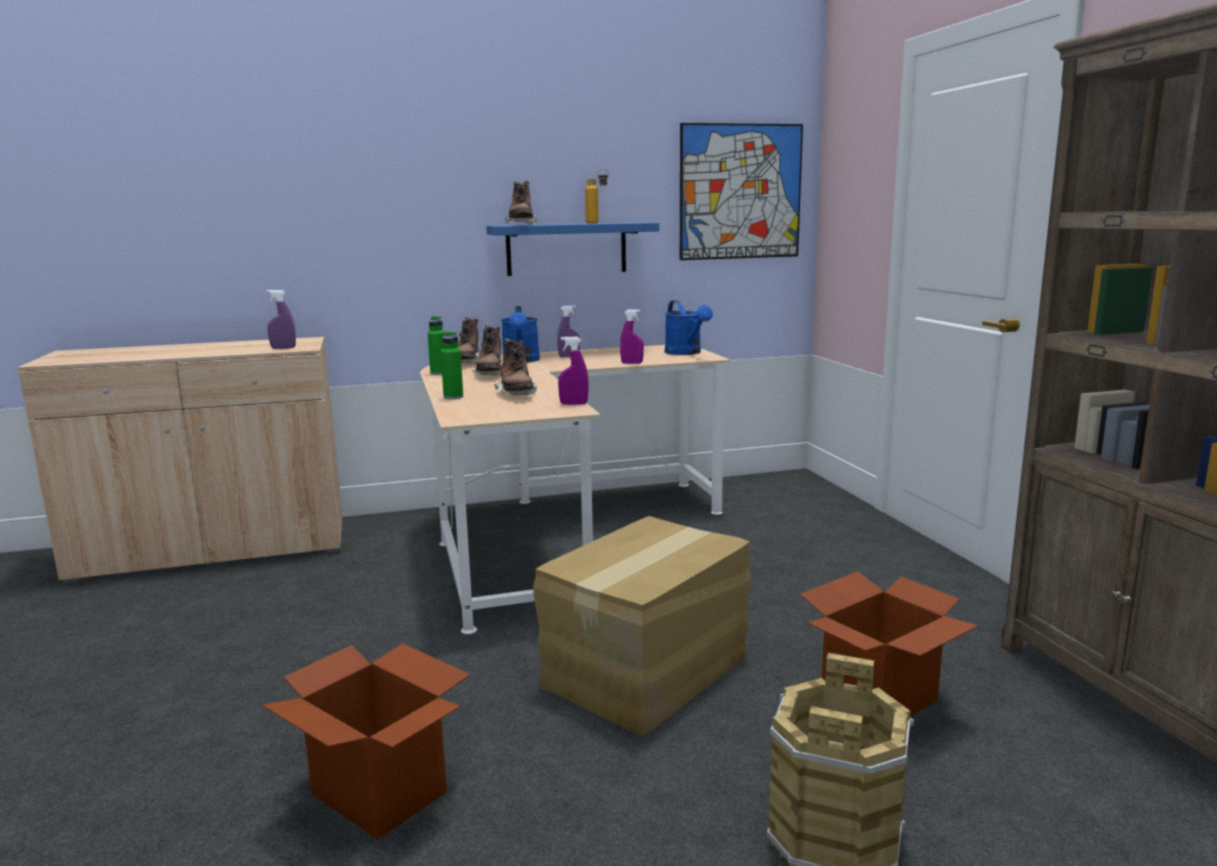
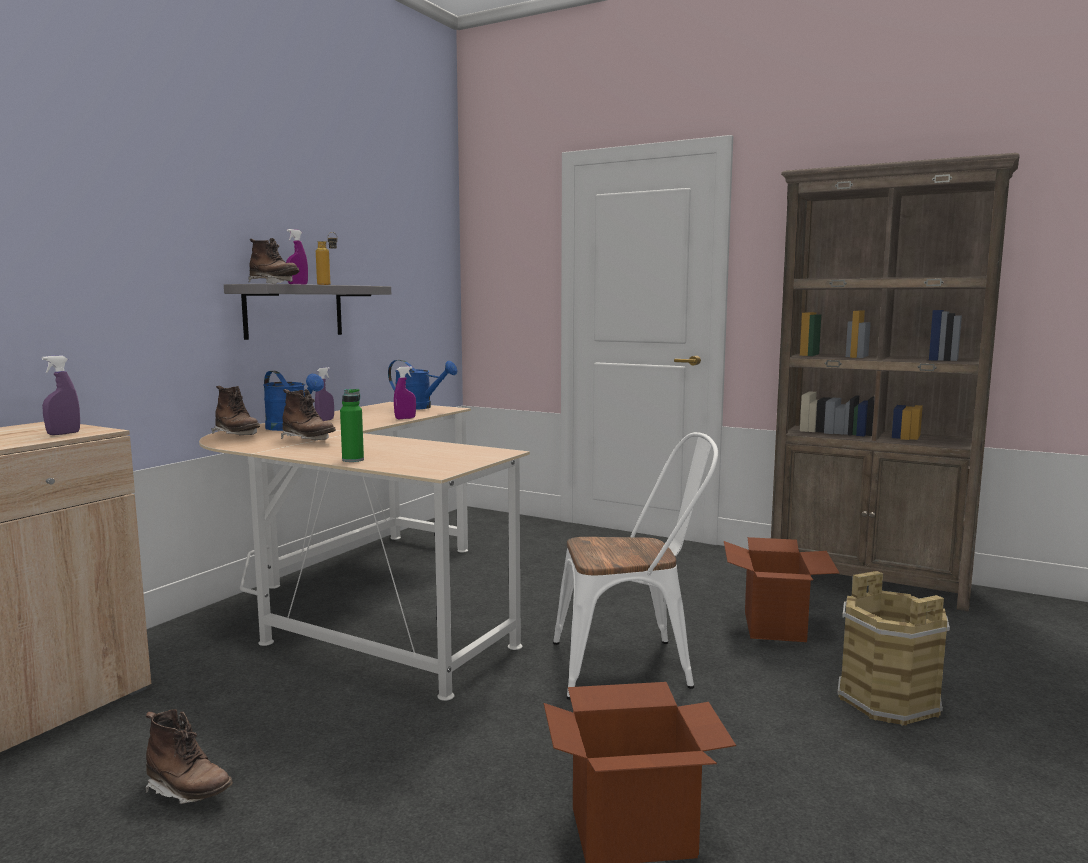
camera: 45 degrees left, 5 degrees down
(439, 373) = (245, 446): green bottle -> none
(517, 394) = (403, 449): brown boot -> brown boot (189, 791)
(566, 249) = (294, 311): blue shelf -> grey shelf
(573, 404) = (483, 448): purple spray bottle -> purple spray bottle (297, 284)
(648, 672) = (633, 665): cardboard box -> white chair
(740, 192) = (416, 263): picture -> none

